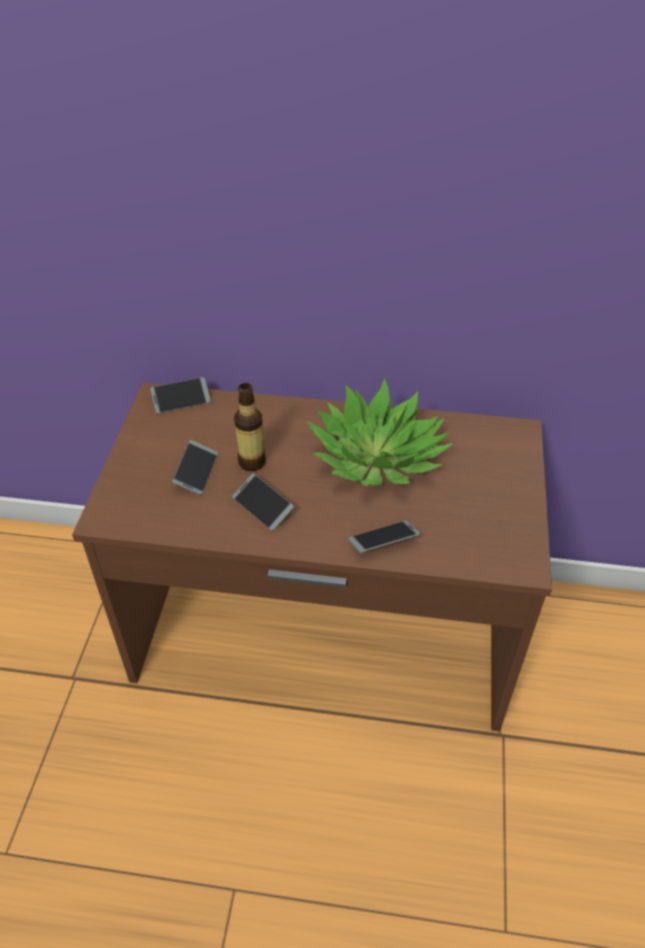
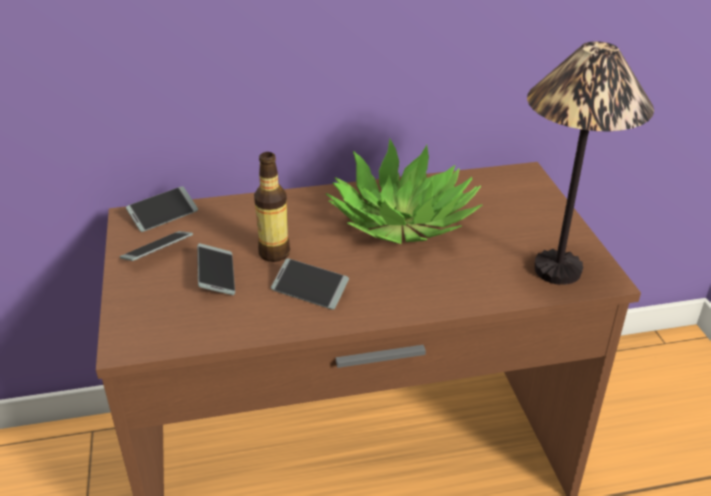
camera: 20 degrees left, 10 degrees down
(383, 541) = (455, 291): phone -> phone (157, 252)
(486, 544) = (556, 270): none -> table lamp

